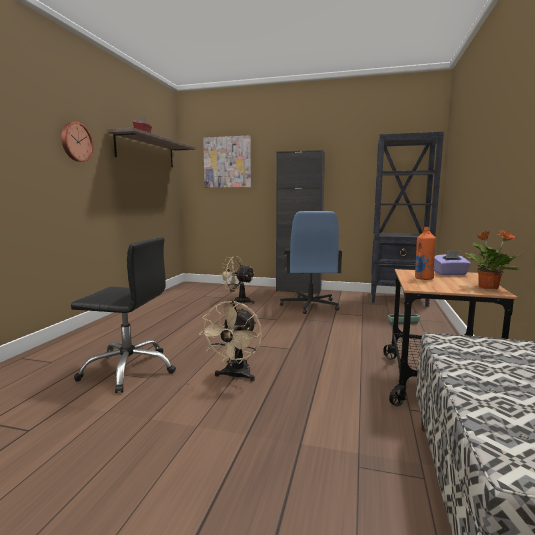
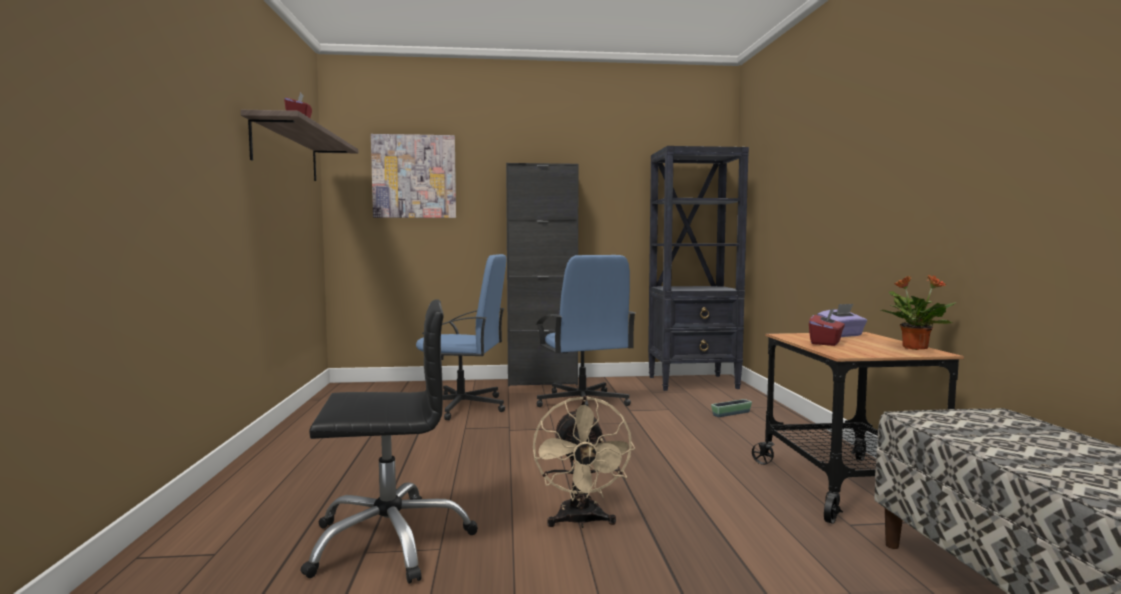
camera: 20 degrees left, 5 degrees down
(76, 142) = (203, 130): wall clock -> none
(238, 301) = (462, 406): beige fan -> blue office chair
(423, 278) = (826, 343): orange bottle -> red tissue box

